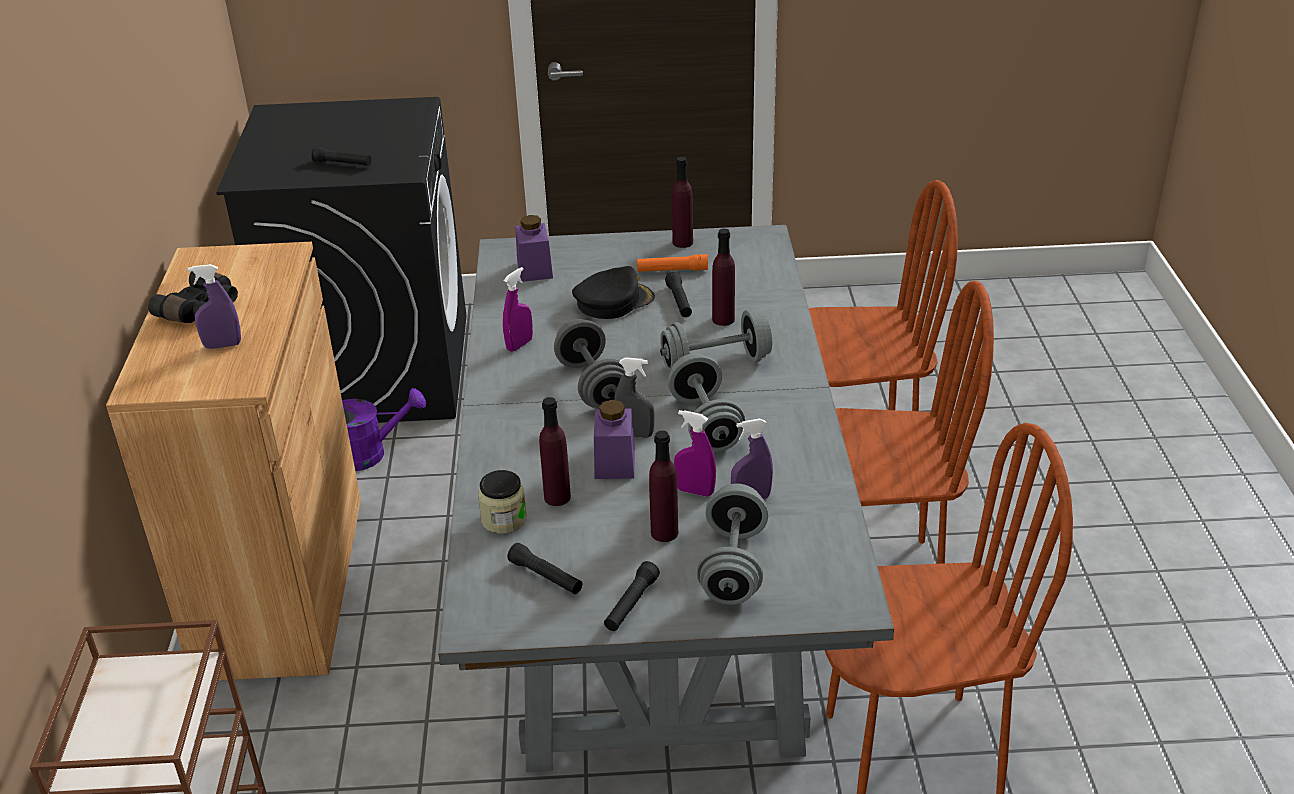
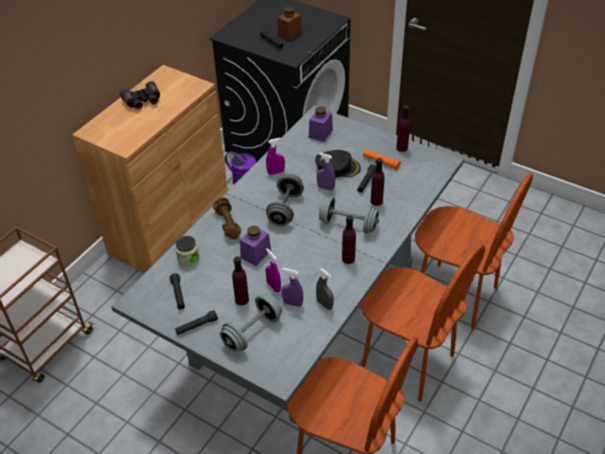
camera: 35 degrees right, 10 degrees up
(222, 345) = (134, 124): purple spray bottle -> purple spray bottle (325, 188)
(361, 144) = (289, 34): none -> brown jar
(517, 444) = (227, 224): none -> brown dumbbell
(557, 497) = (218, 259): purple bottle -> purple bottle (348, 259)
(635, 434) = (277, 244): grey spray bottle -> grey spray bottle (324, 304)
(705, 424) = (312, 254): grey dumbbell -> none

